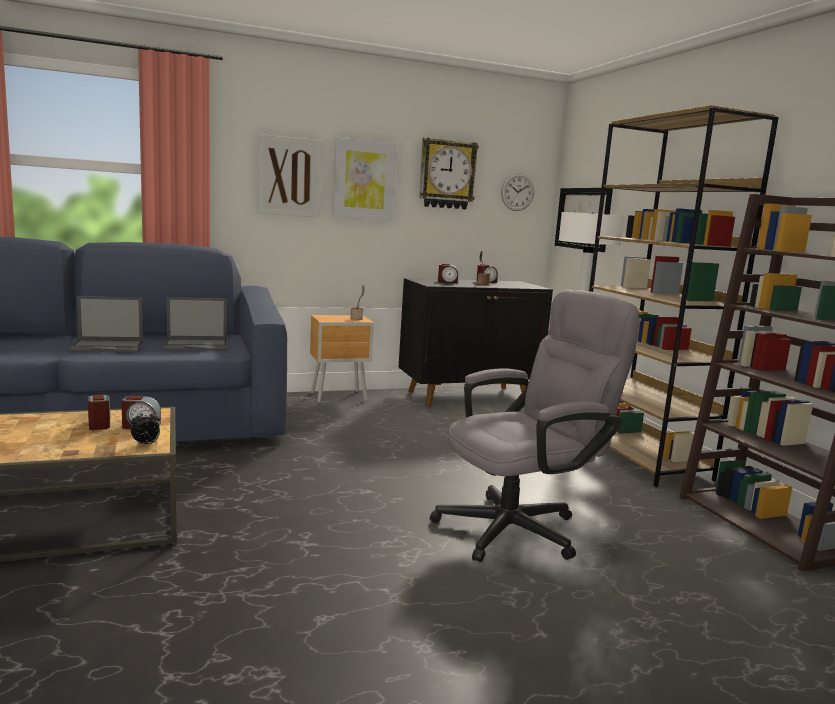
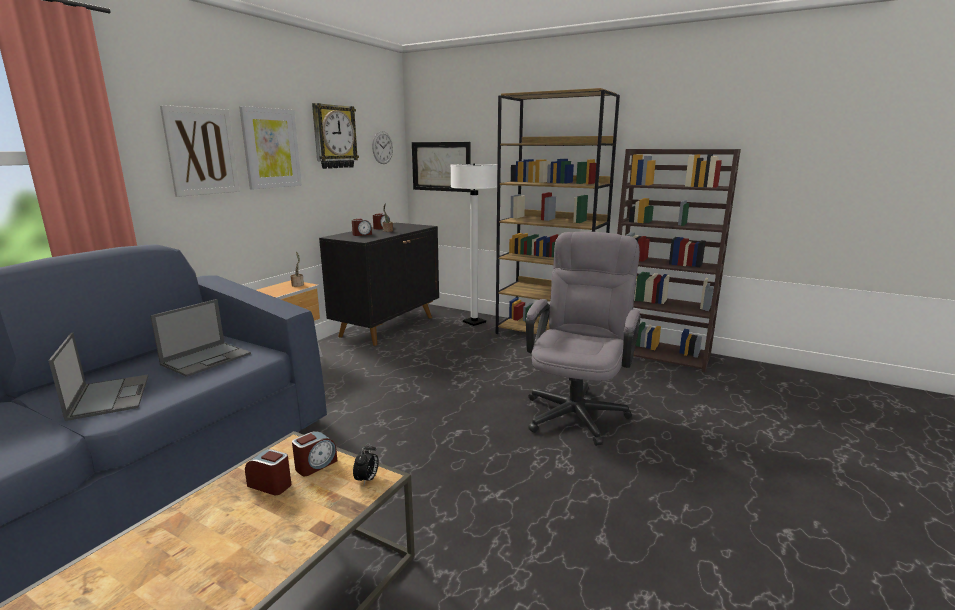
camera: 40 degrees left, 5 degrees up
(108, 347) = (109, 396): laptop -> laptop turned 60 degrees counterclockwise

